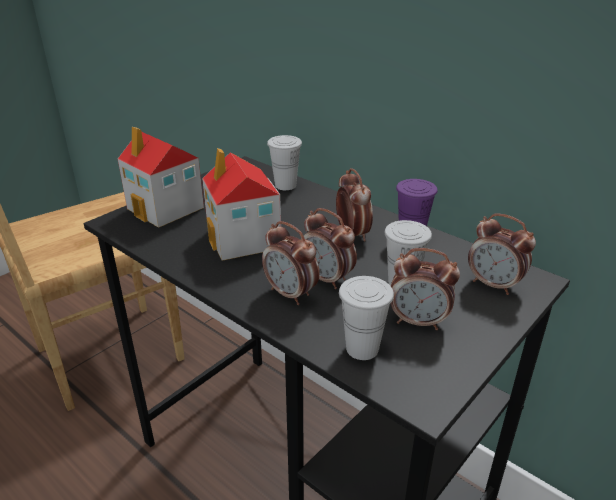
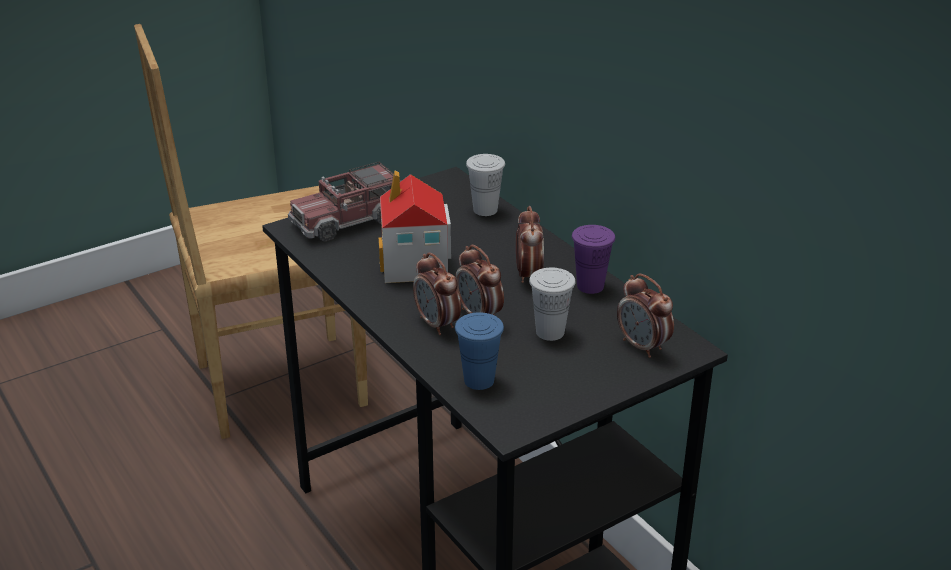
camera: 15 degrees right, 0 degrees up
(166, 208) = (348, 220): toy house -> toy truck
(362, 348) = (479, 380): white cup -> blue cup
(418, 321) = (545, 367): alarm clock -> none

